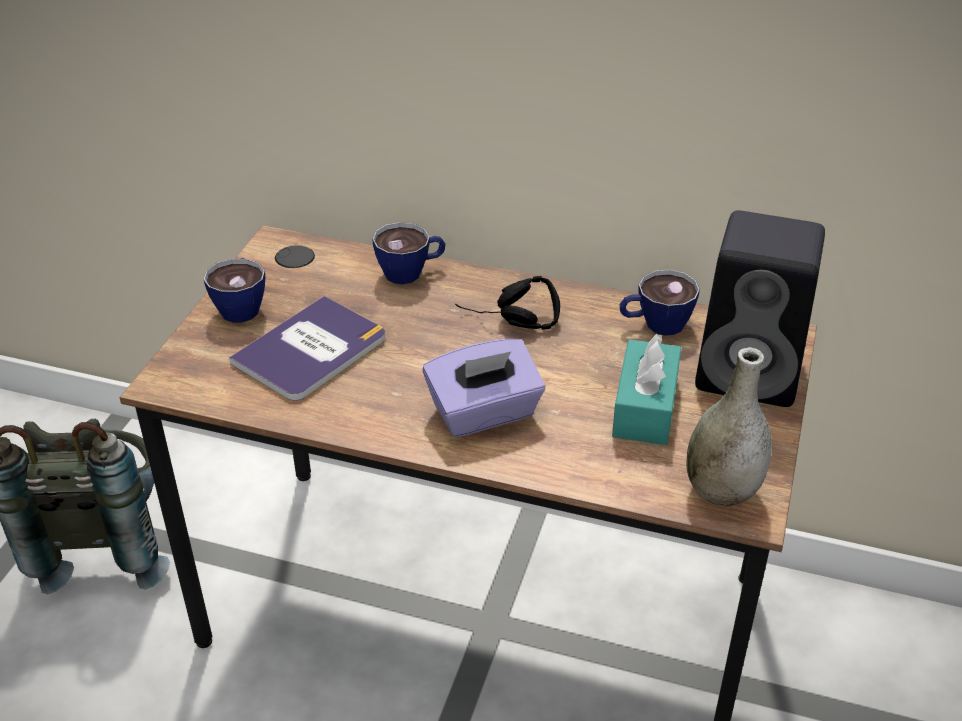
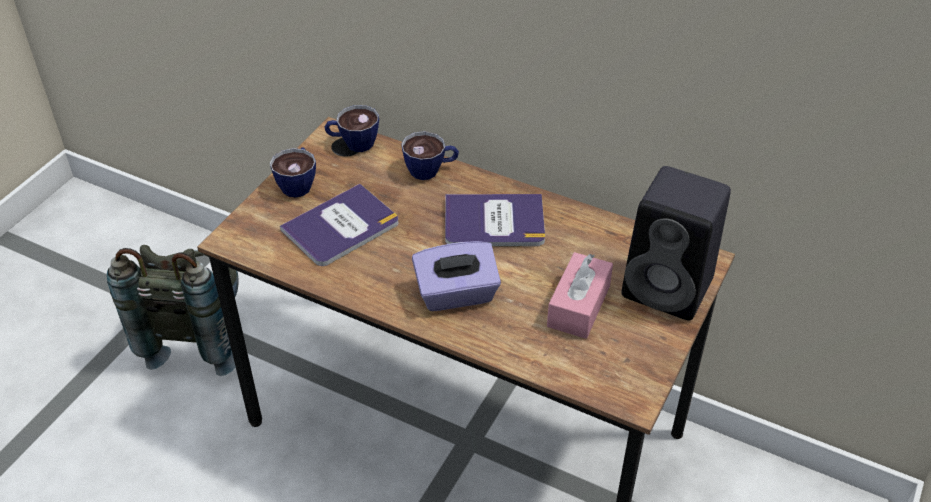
camera: 10 degrees right, 5 degrees up
(508, 322) = (494, 222): black headphones -> book
(645, 407) = (578, 306): turquoise tissue box -> pink tissue box
(655, 324) = (606, 238): cup -> cup (353, 143)
(721, 491) = (617, 381): grey vase -> none

